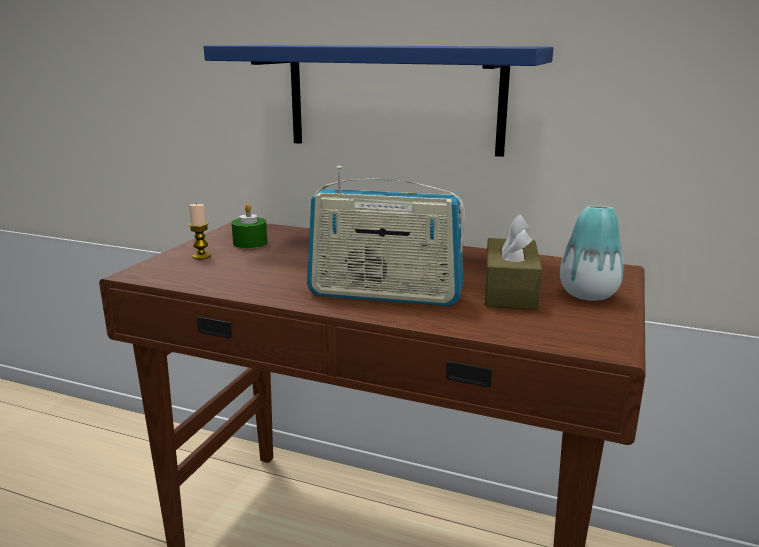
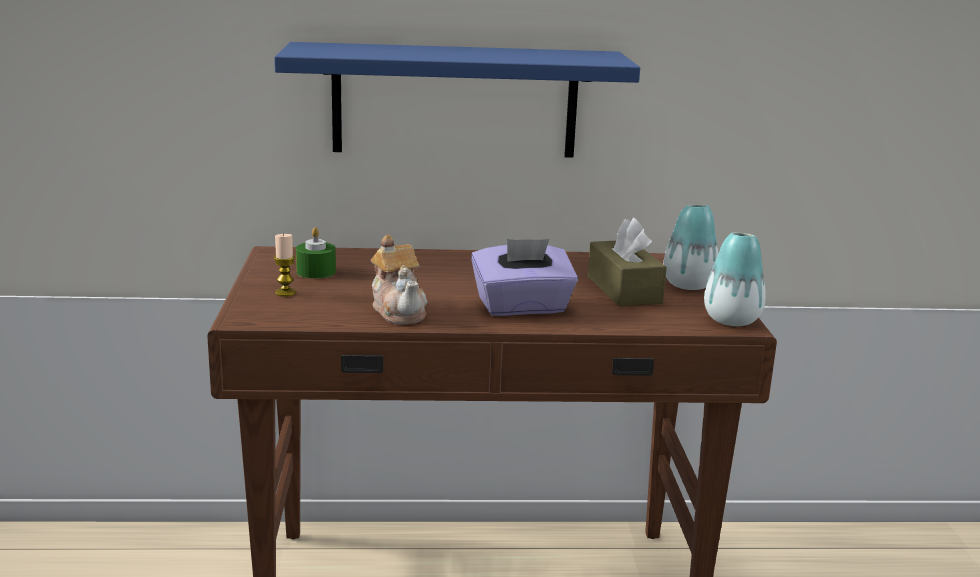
camera: 25 degrees left, 0 degrees up
(269, 283) = (399, 311): none -> teapot
(385, 294) = (522, 307): radio -> purple tissue box
(602, 339) = (731, 320): none -> vase

